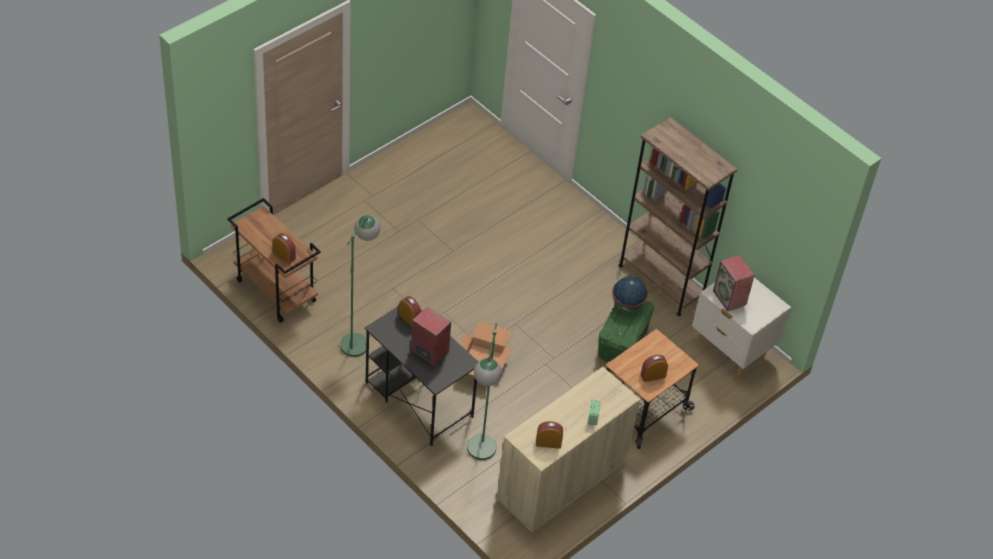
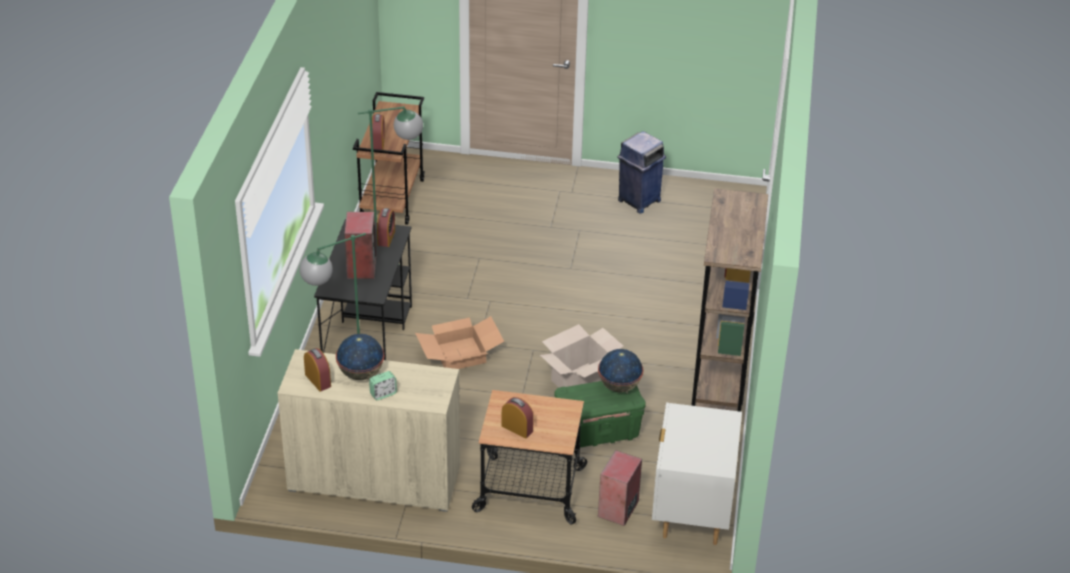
camera: 55 degrees right, 10 degrees down
(418, 170) = (638, 201): none -> blue trash can
(562, 417) = (361, 374): none -> globe
(568, 321) = (580, 382): none -> cardboard box
(730, 298) = (686, 427): speaker -> speaker (618, 509)

